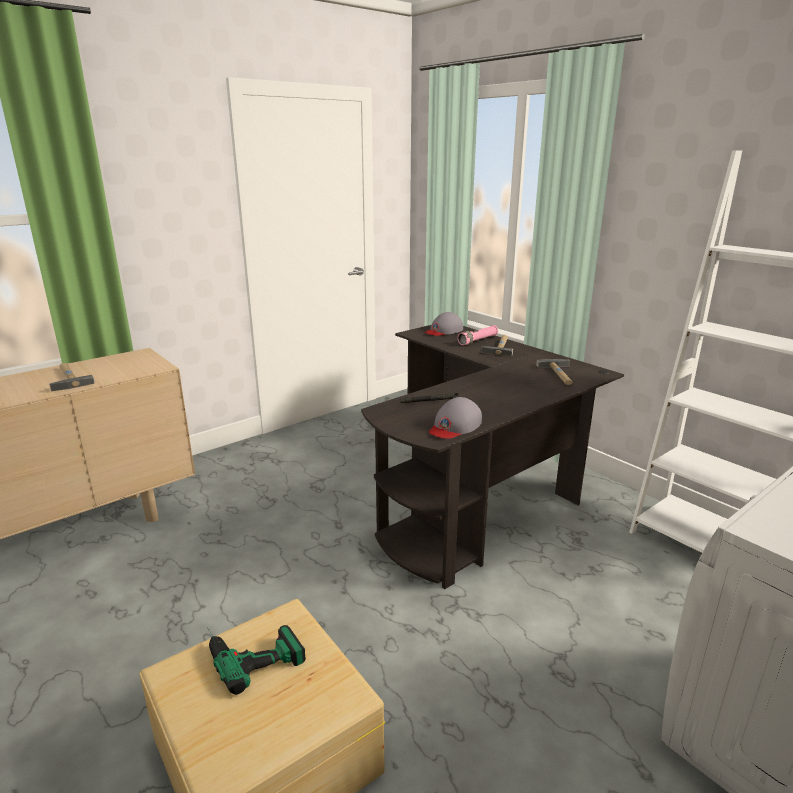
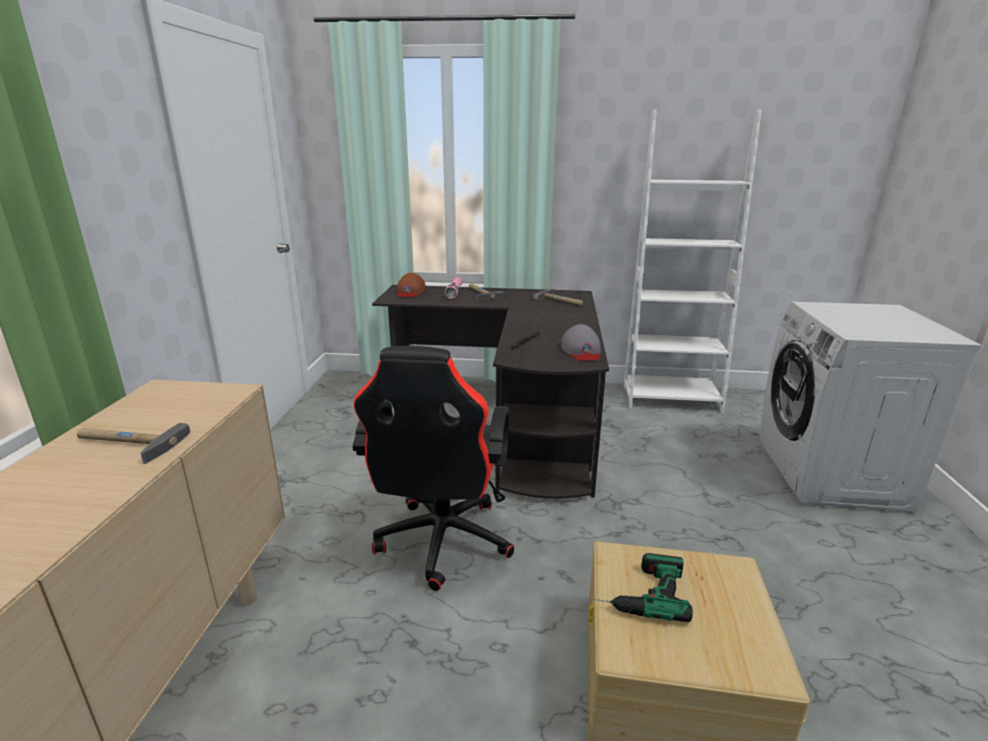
camera: 45 degrees left, 0 degrees up
(278, 553) = (440, 548): none -> black office chair
(444, 330) = (410, 292): grey cap -> brown cap

